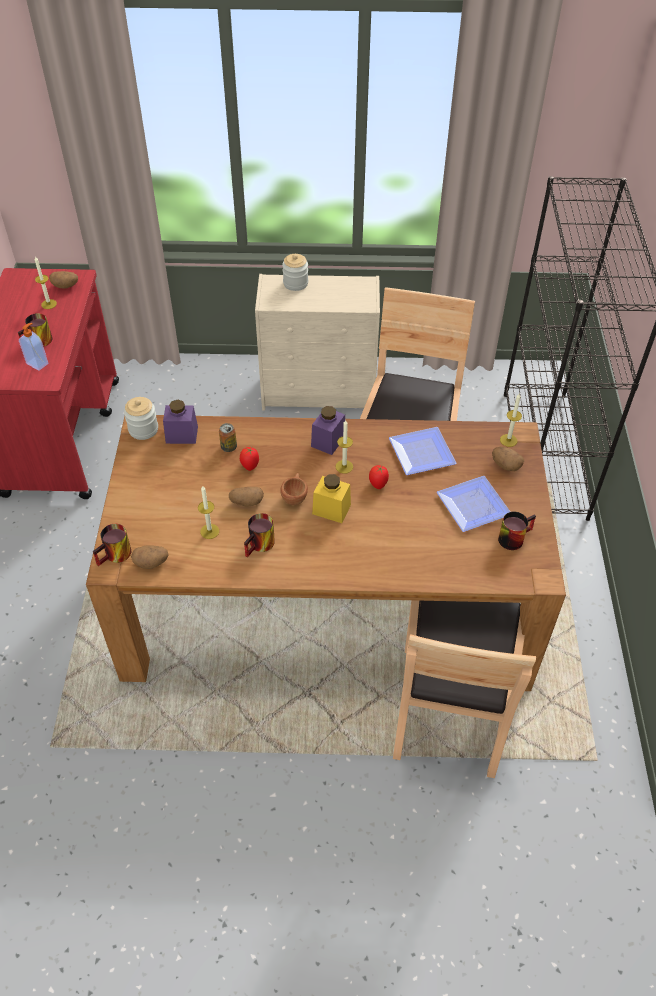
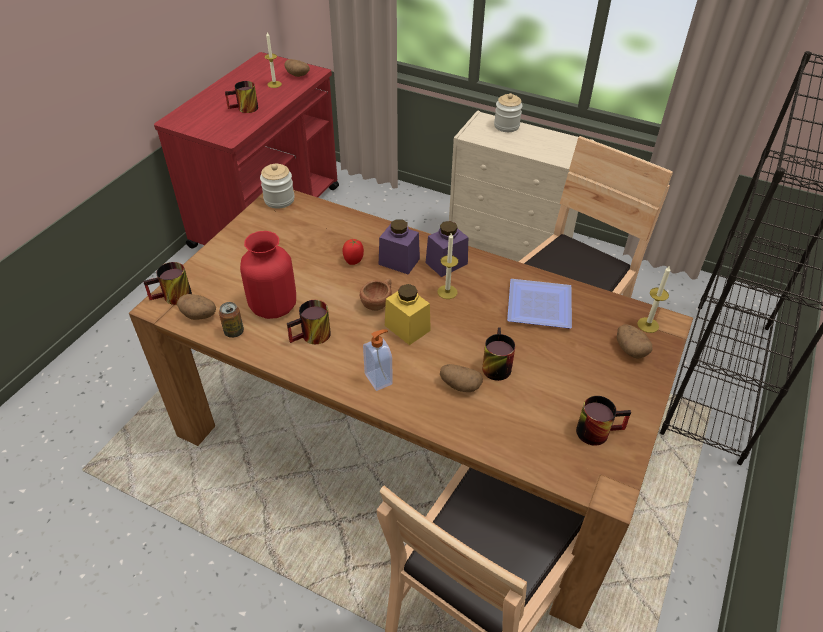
camera: 25 degrees right, 5 degrees down
(38, 363) = (231, 124): soap dispenser -> soap dispenser (379, 379)
(182, 435) = (310, 214): purple jar -> purple jar (399, 261)
(209, 531) = (273, 306): candle -> red vase
(229, 447) = (345, 238): can -> can (234, 332)
(246, 502) = (327, 292): potato -> potato (459, 385)
(378, 484) = (472, 320): tomato -> none
(414, 515) = (493, 364): none -> mug
(472, 507) = (565, 380): plate -> none

